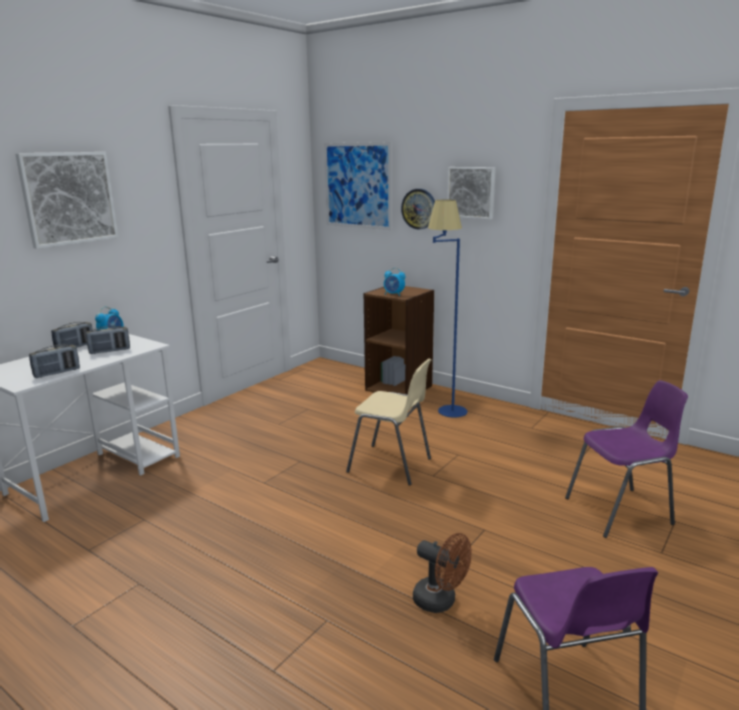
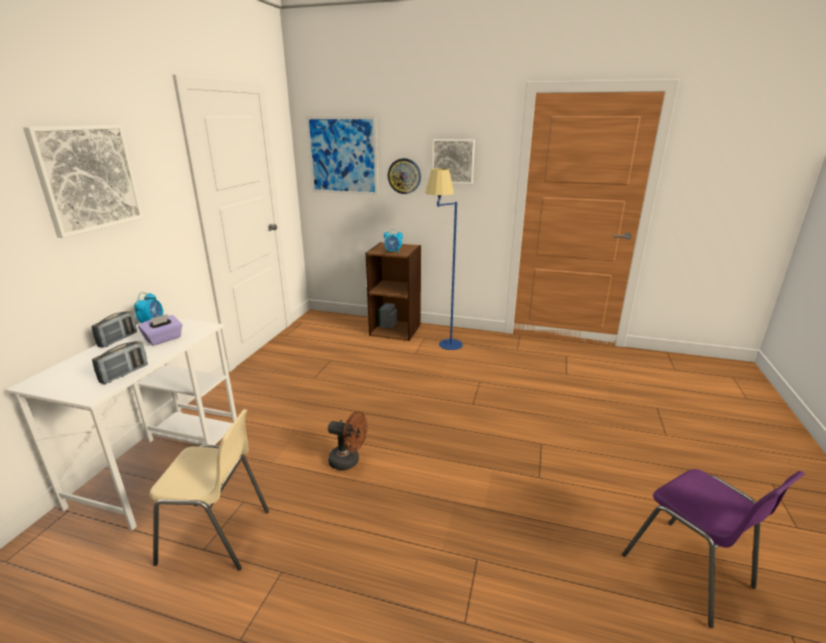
camera: 20 degrees left, 5 degrees up
(109, 351) = (164, 339): radio -> purple tissue box
(391, 465) = (435, 401): beige chair -> beige chair (218, 536)
(440, 601) = (552, 515): brown fan -> brown fan (349, 461)
(621, 511) = (620, 408): purple chair -> none

